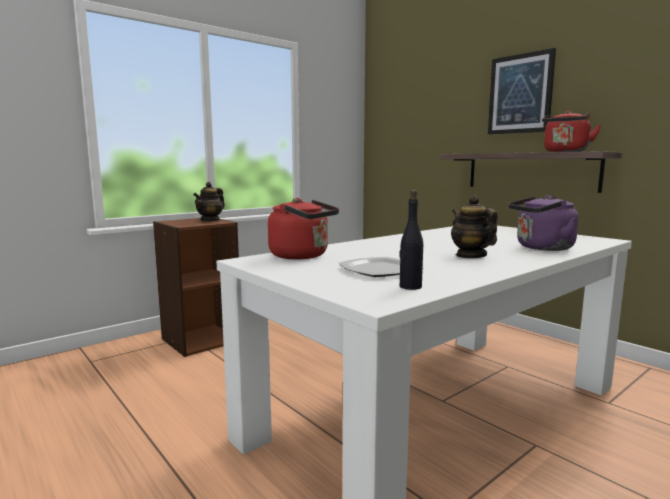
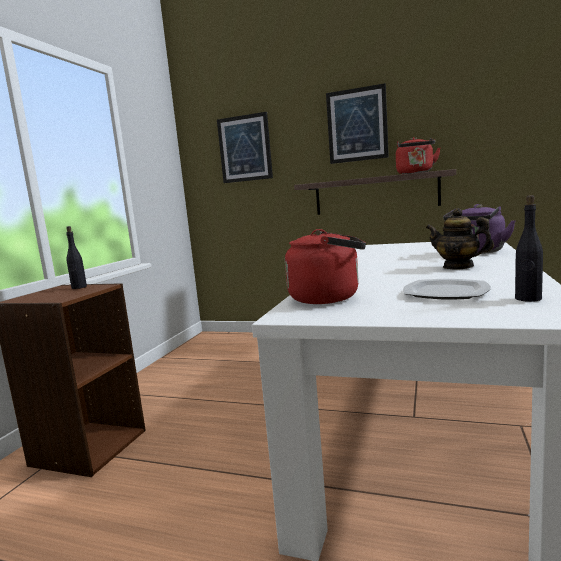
camera: 30 degrees left, 0 degrees up
(210, 220) = (79, 287): teapot -> black bottle
(415, 114) = (245, 148): none -> picture

